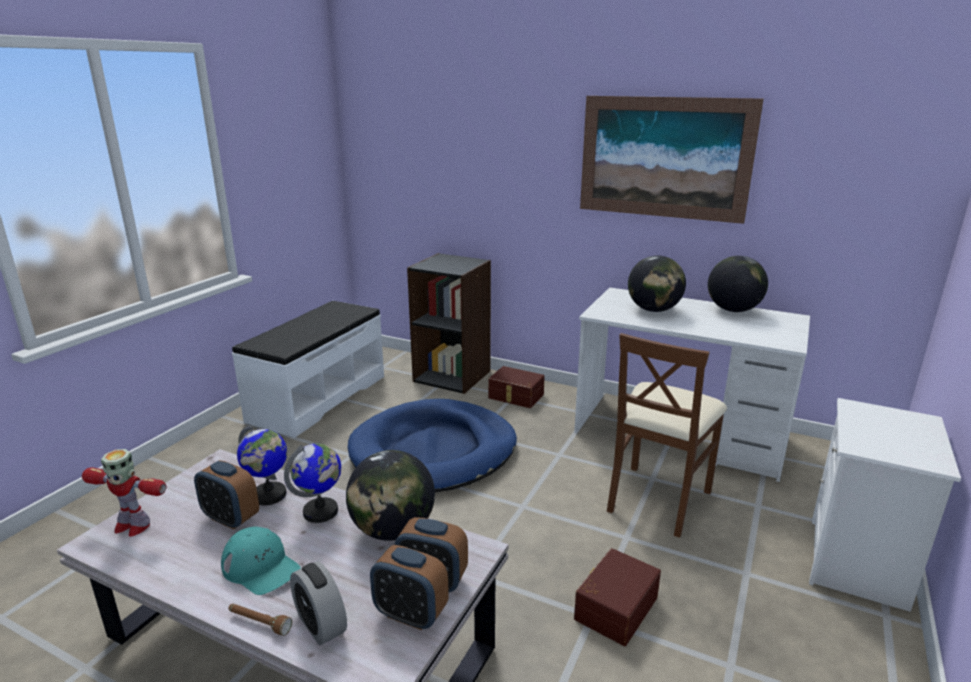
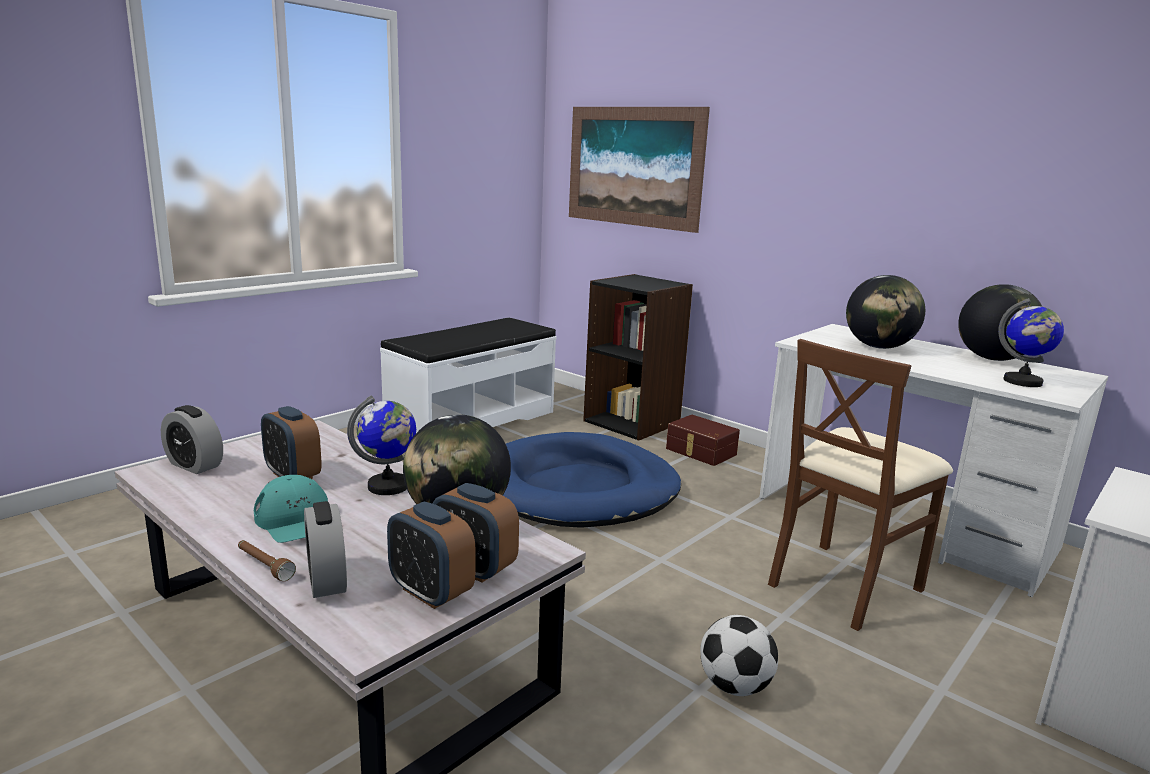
camera: 15 degrees right, 5 degrees down
(132, 526) = (194, 465): toy robot -> alarm clock
(269, 495) = (343, 464): globe -> globe (1022, 382)
(614, 607) = (734, 686): brown storage box -> football
(664, 158) = (916, 157): picture -> picture (633, 166)

